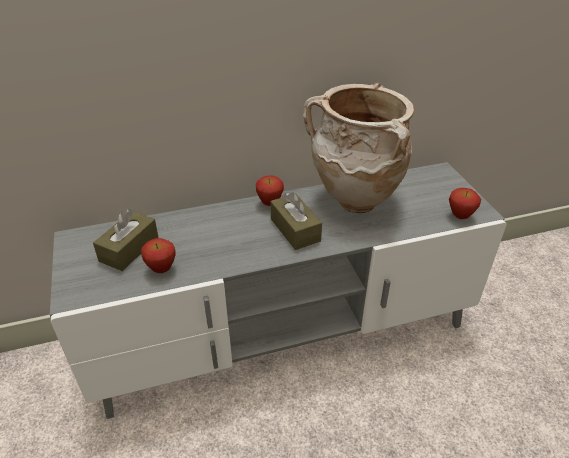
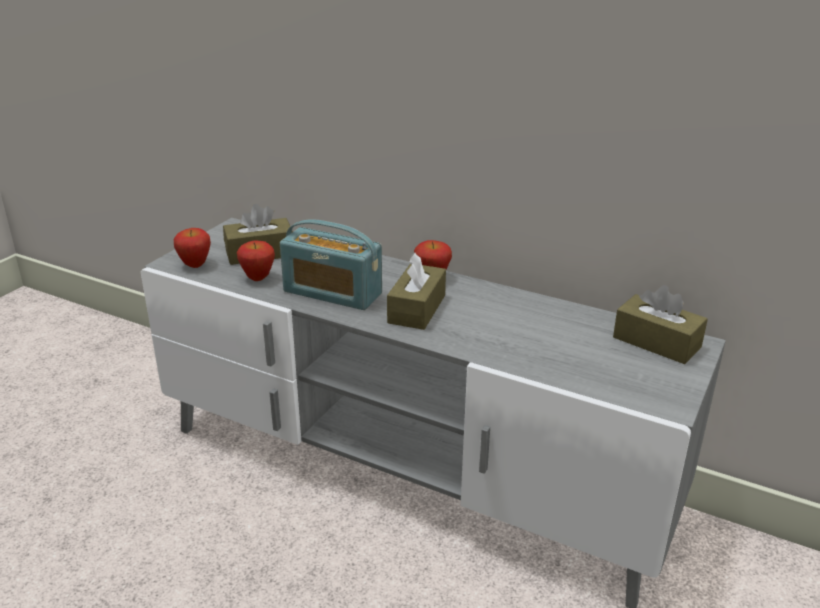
camera: 45 degrees right, 10 degrees down
(229, 249) = (332, 293): none -> radio
(354, 201) = (523, 317): beige vase -> none
(427, 180) = (656, 342): none -> brown tissue box
(460, 216) = (629, 393): apple -> apple (195, 265)

